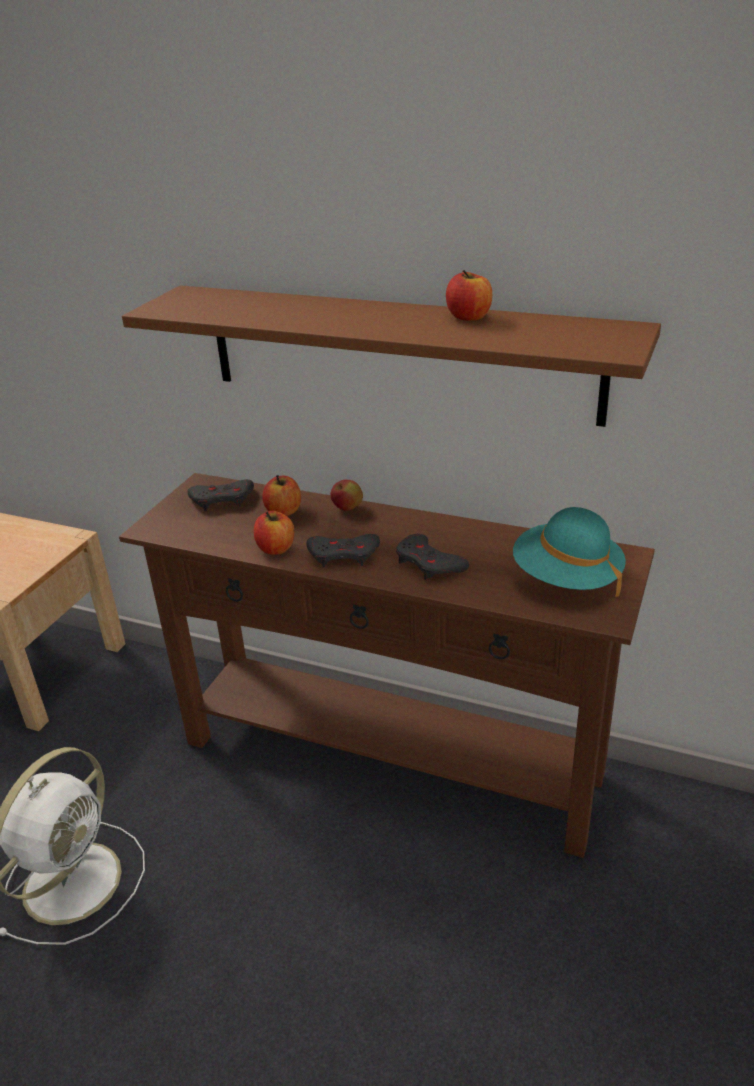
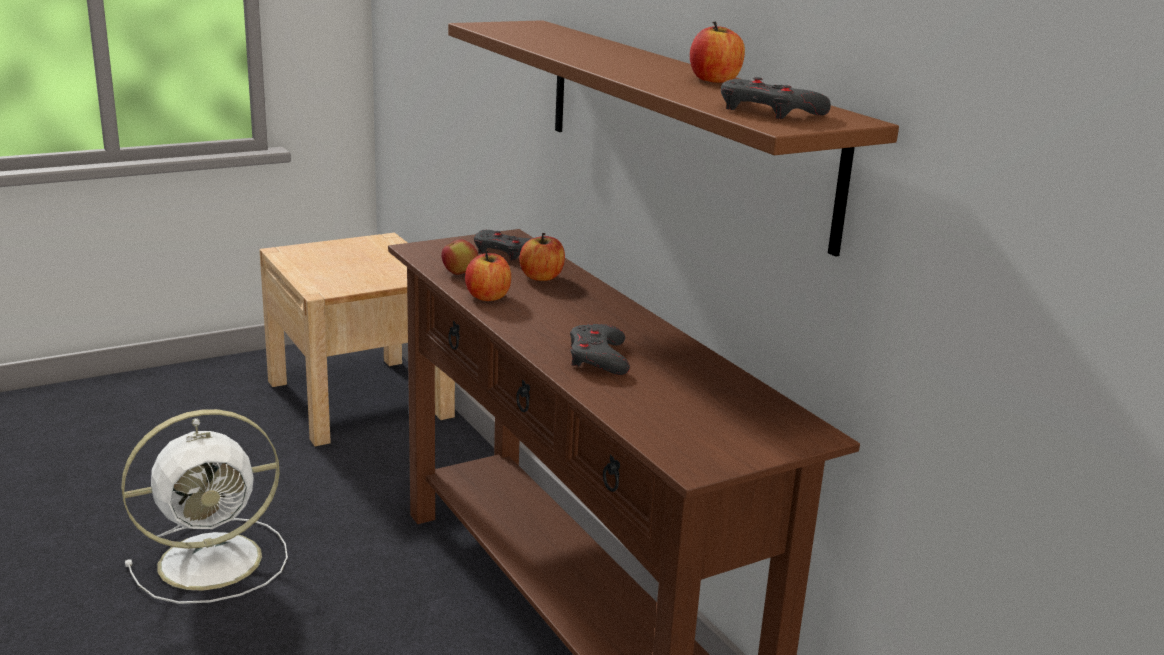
camera: 35 degrees right, 10 degrees down
(343, 555) = (535, 322): grey game controller -> grey game controller (768, 111)
(347, 508) = (600, 295): apple -> apple (460, 274)
(566, 578) = (711, 422): turquoise hat -> none

